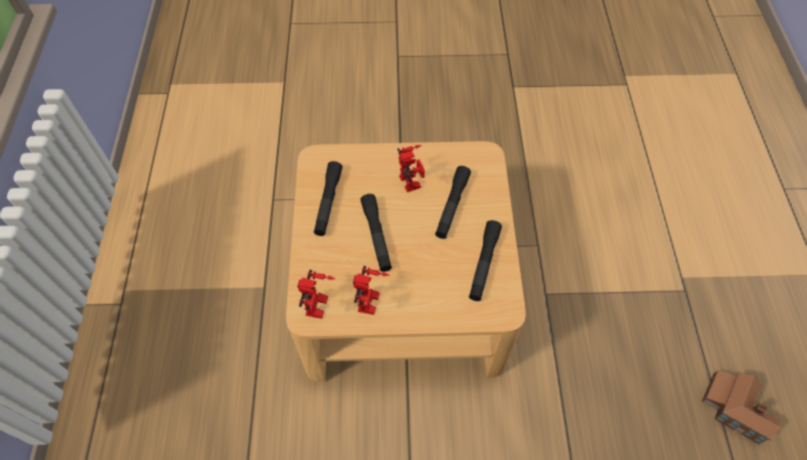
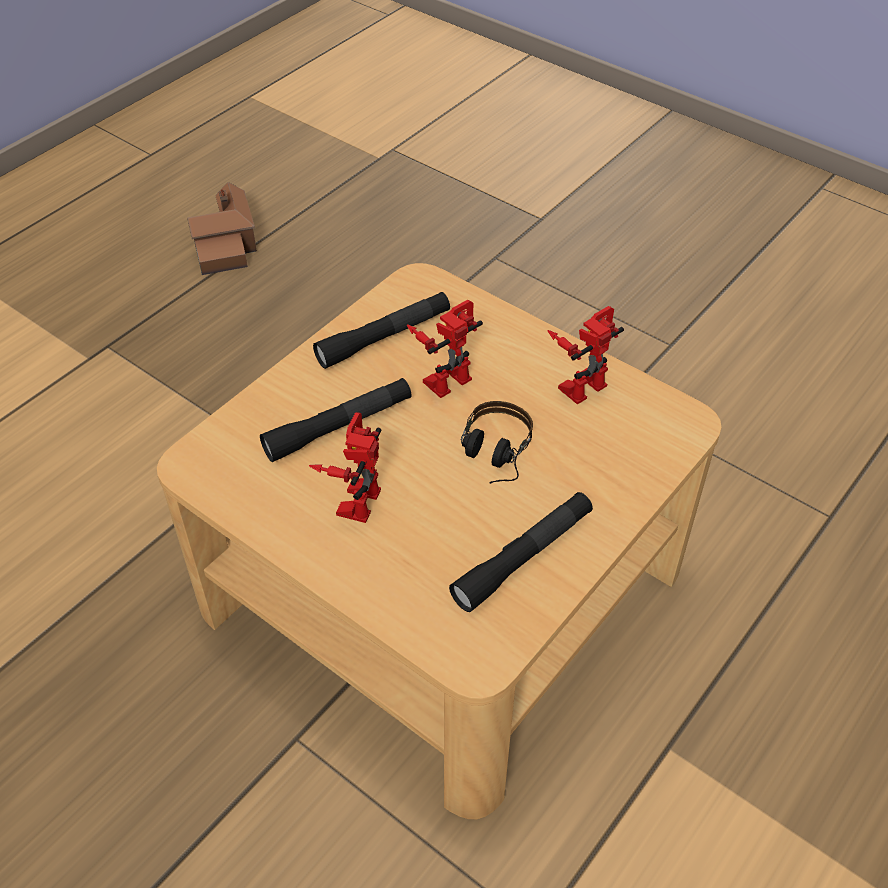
camera: 140 degrees left, 10 degrees down
(320, 308) = (658, 419): toy robot -> toy robot (446, 376)
(376, 236) = (493, 457): black flashlight -> headphones

